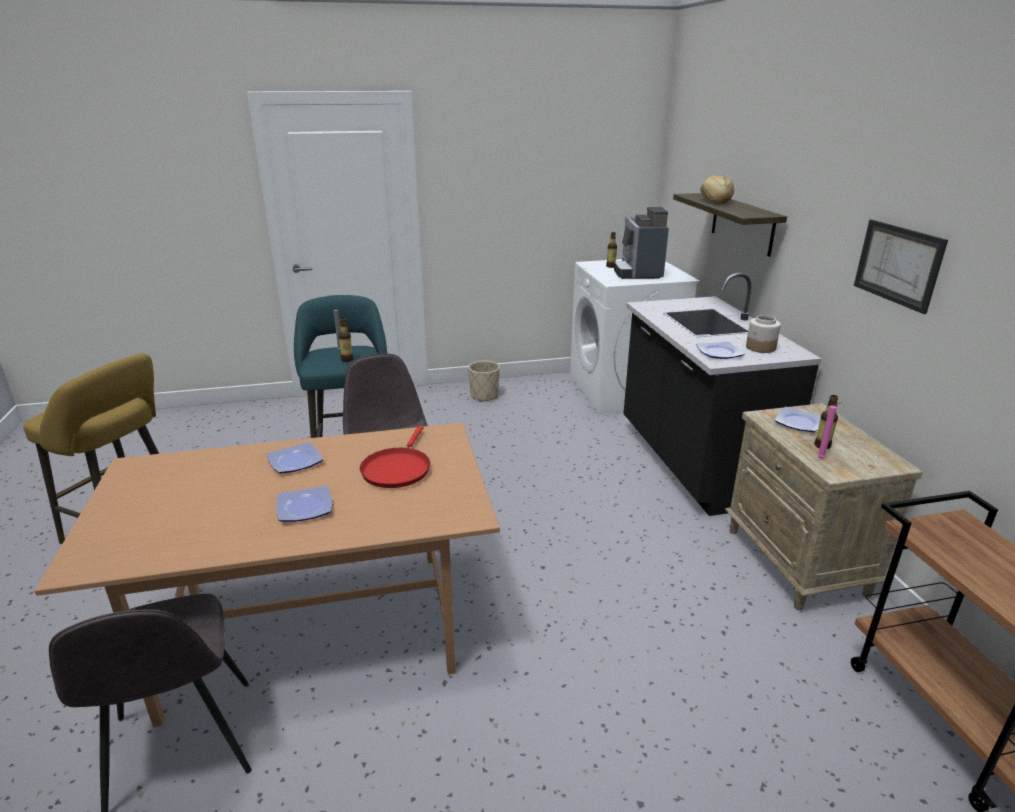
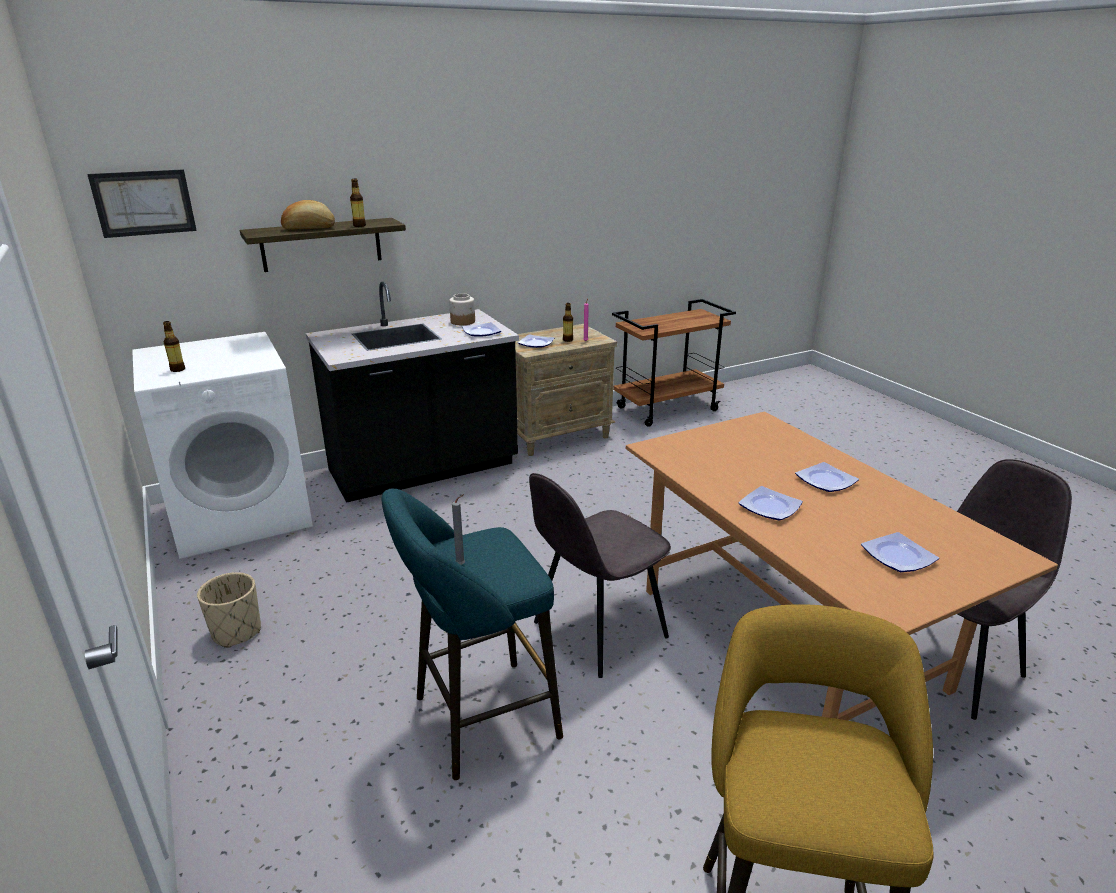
camera: 105 degrees left, 0 degrees up
(166, 498) = (898, 556): none -> plate
(347, 359) = (495, 549): bottle -> bottle (359, 226)
(397, 469) = (732, 456): red frying pan -> none
(638, 273) = (221, 355): coffee machine -> none
(898, 264) = (520, 216): picture -> picture (144, 203)

